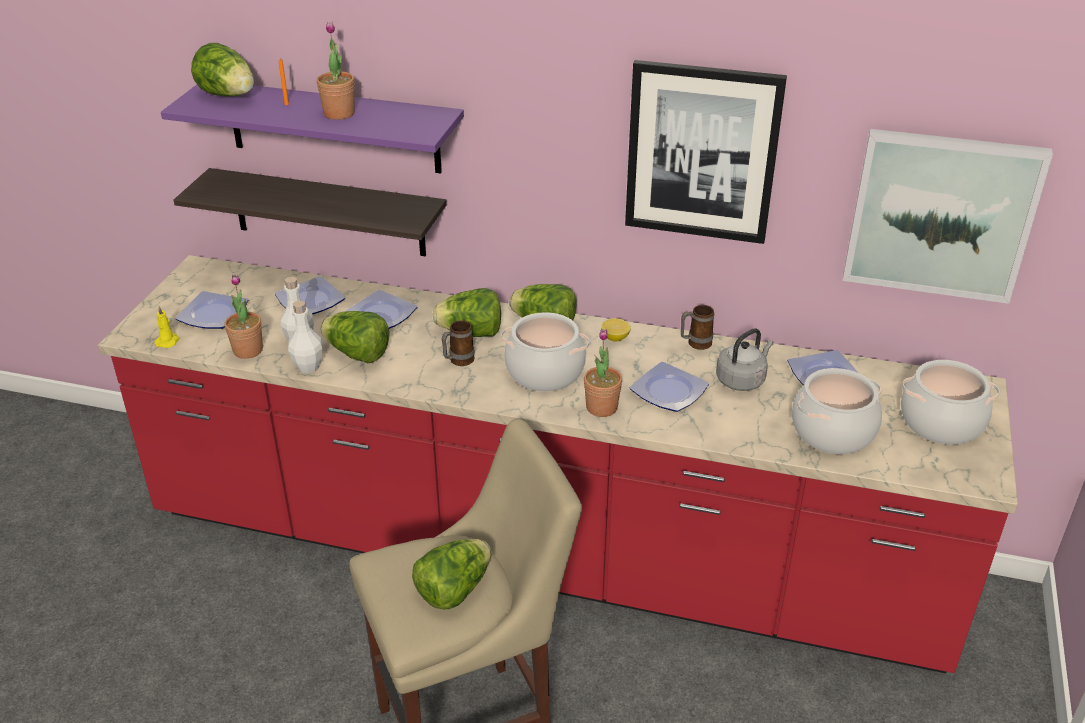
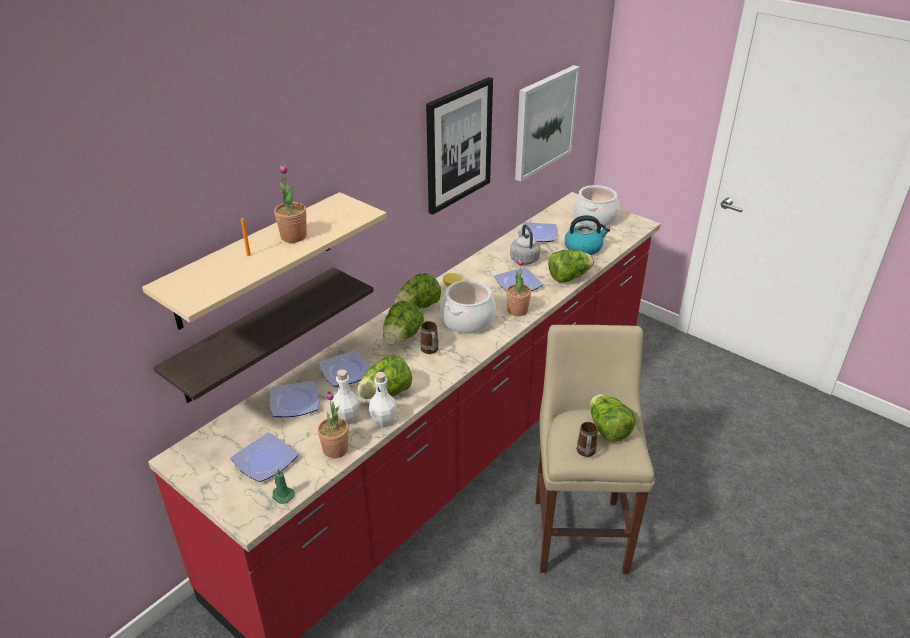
camera: 65 degrees left, 0 degrees up
(168, 341) = (282, 495): yellow candle -> green candle
(229, 95) = (197, 278): lettuce -> lettuce (568, 277)
(333, 127) = (254, 260): purple shelf -> beige shelf
(695, 344) = (480, 262): mug -> mug (585, 453)
(833, 431) = (583, 248): cooking pot -> kettle

